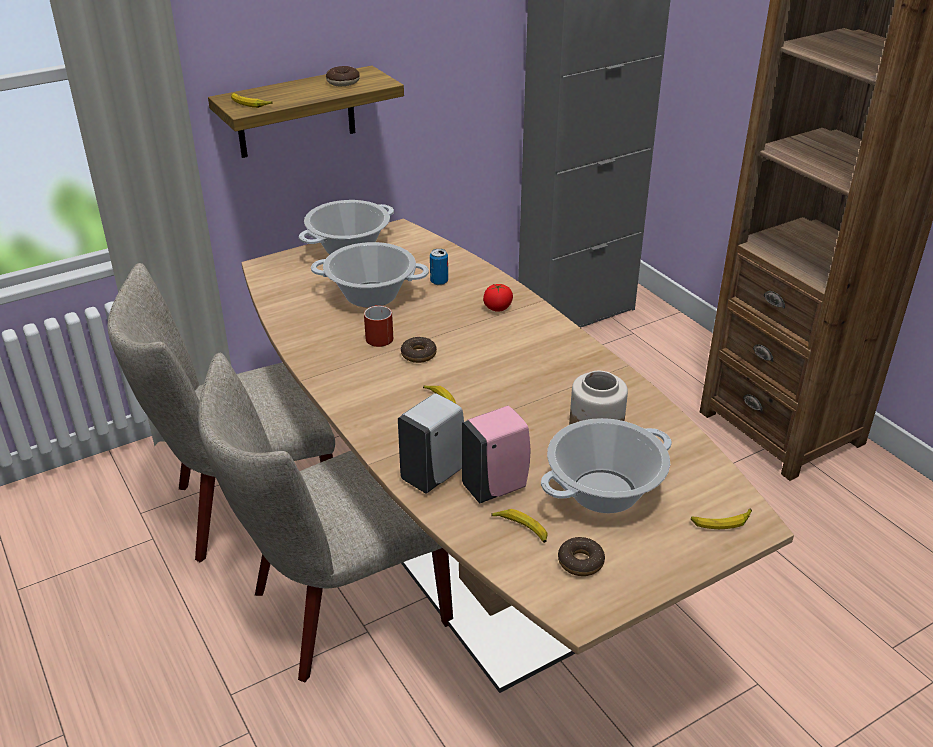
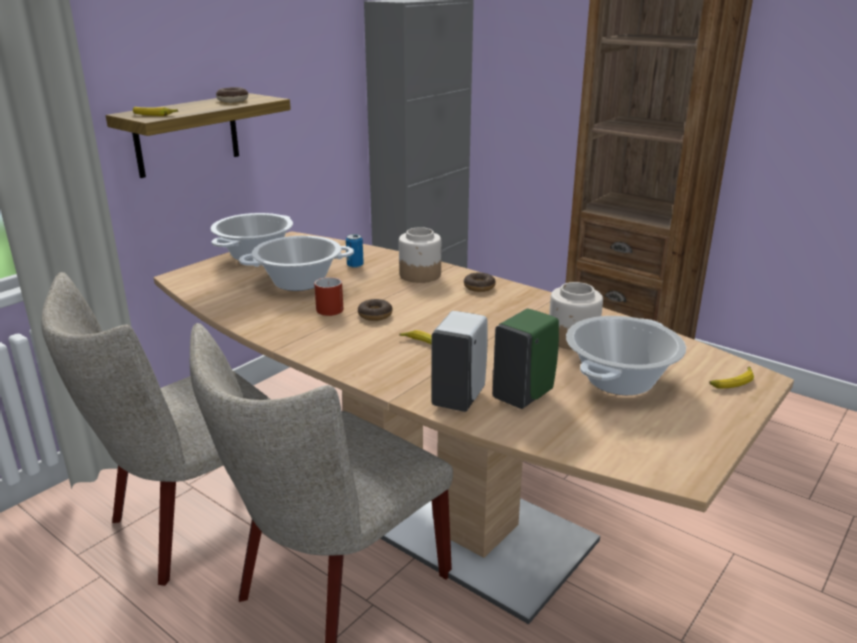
camera: 20 degrees left, 10 degrees down
(497, 308) = (420, 275): tomato -> jar
(497, 487) = (524, 395): pink soap dispenser -> green soap dispenser
(521, 529) = (573, 422): banana -> none
(580, 562) = (647, 435): donut -> donut (479, 287)

